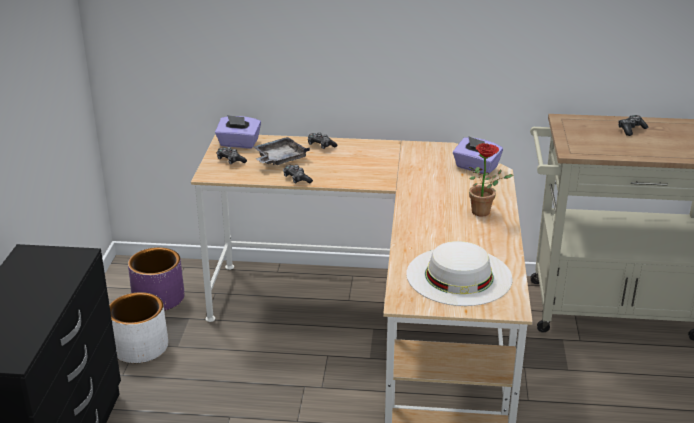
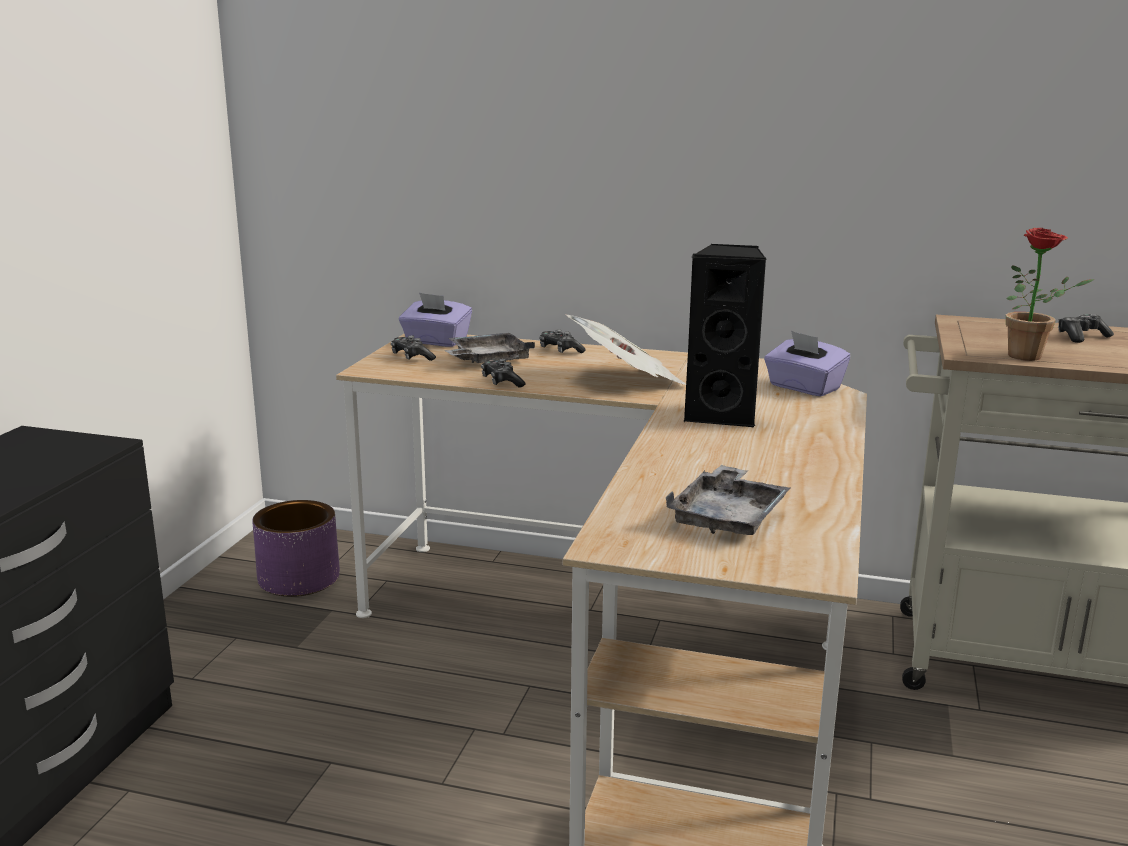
camera: 10 degrees right, 10 degrees down
(141, 347) = (239, 643): white planter -> none
(371, 171) = (627, 381): none -> newspaper
(435, 196) = (722, 415): none -> black speaker
(459, 276) = (728, 517): white hat -> grey tray
(485, 212) = (803, 439): potted plant -> potted plant (1032, 357)

